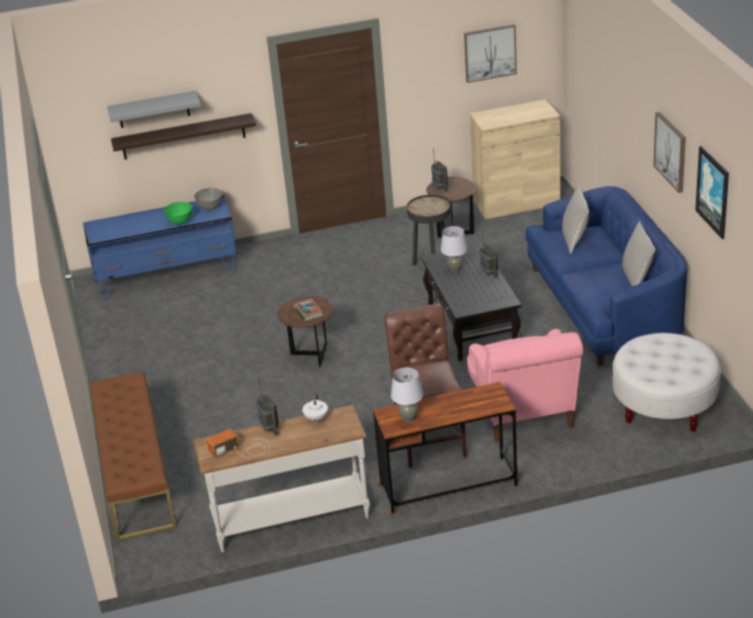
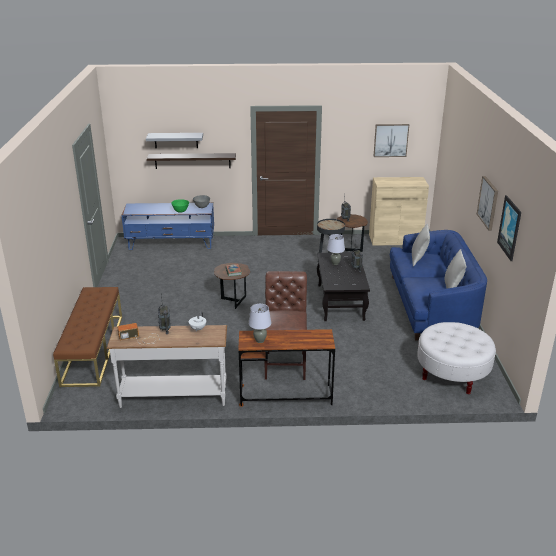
camera: 10 degrees right, 5 degrees down
(524, 413) = (354, 360): pink armchair -> none

